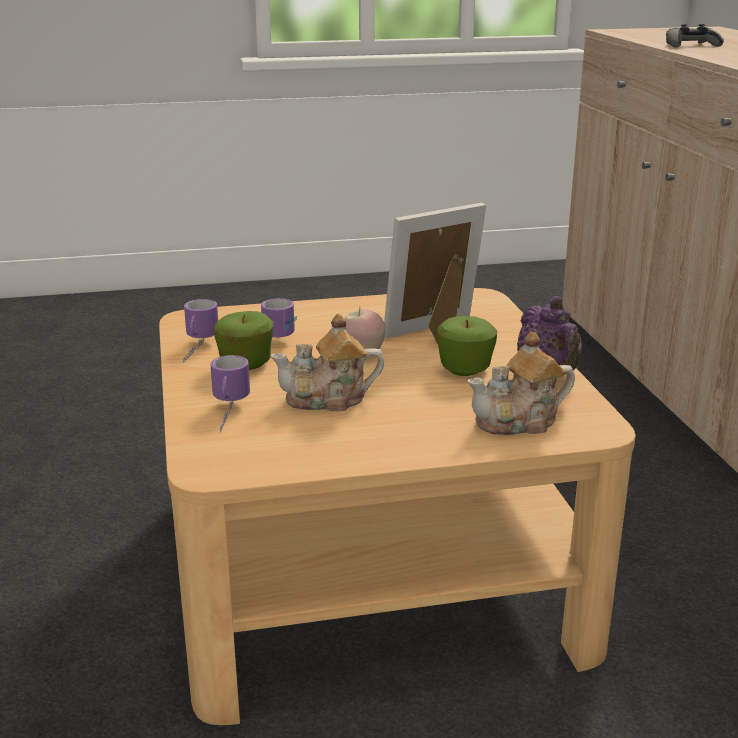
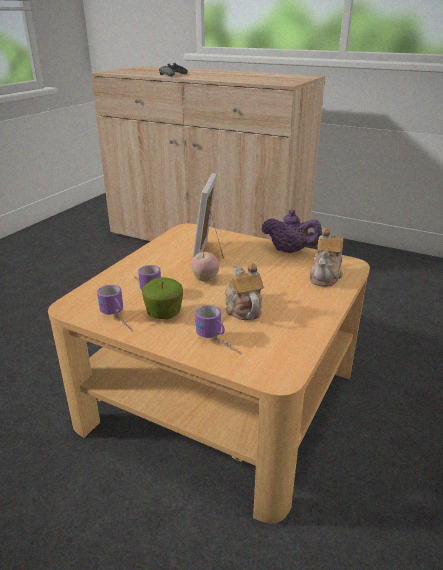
camera: 50 degrees left, 5 degrees up
(328, 399) = (242, 308): teapot -> teapot turned 135 degrees clockwise
(465, 369) = (258, 264): apple -> none

